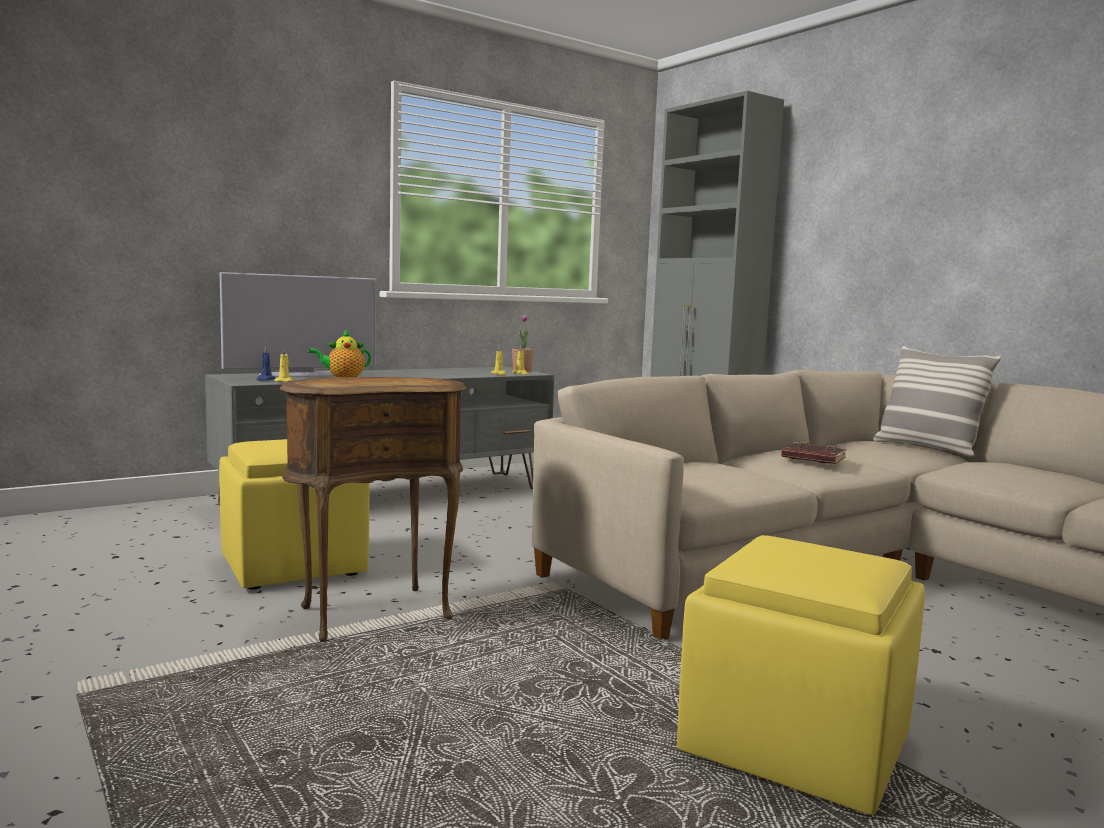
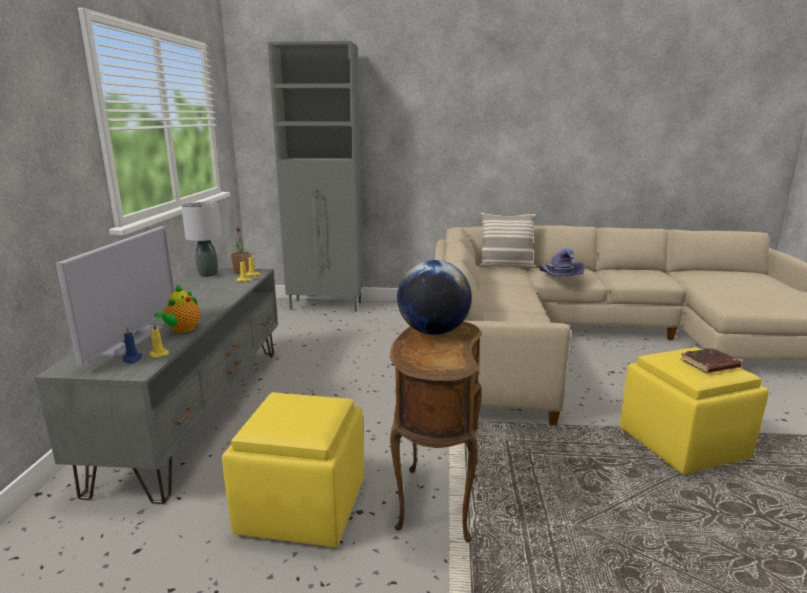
camera: 50 degrees left, 10 degrees up
(405, 379) = (433, 332): none -> globe
(488, 368) = (208, 274): none -> grey table lamp
(812, 458) = (511, 293): brown book -> brown book (709, 365)
(975, 470) = (559, 277): none -> purple hat

